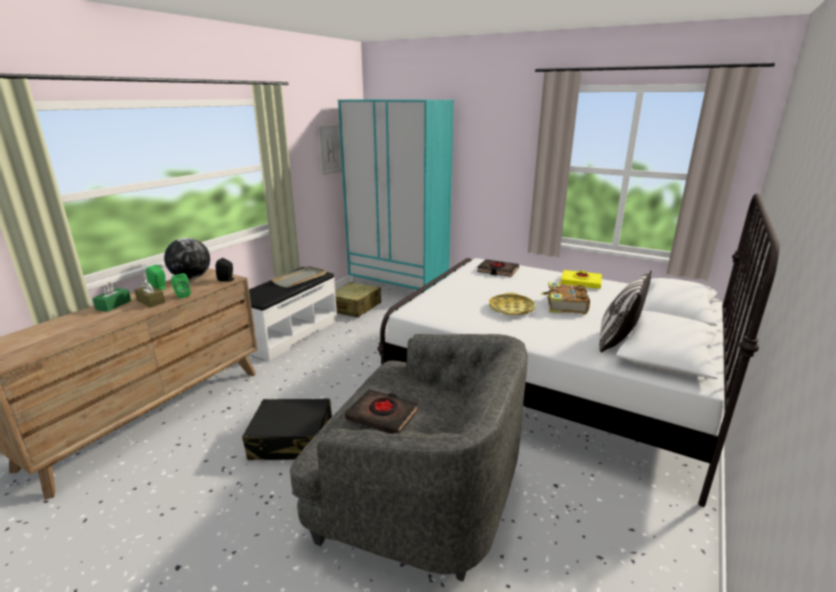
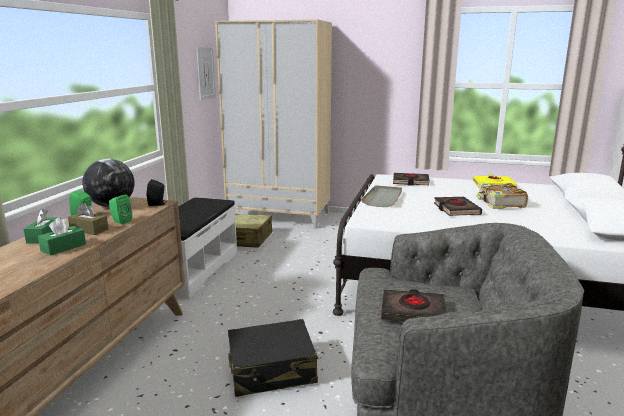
camera: 15 degrees left, 5 degrees down
(116, 317) = (63, 247): none -> green tissue box
(300, 278) = (203, 207): grey tray -> grey tray (383, 198)
(399, 286) = (279, 216): turquoise wardrobe -> beige wardrobe
(511, 309) = (456, 209): yellow tray -> black book
(617, 341) = (571, 224): pillow -> none

